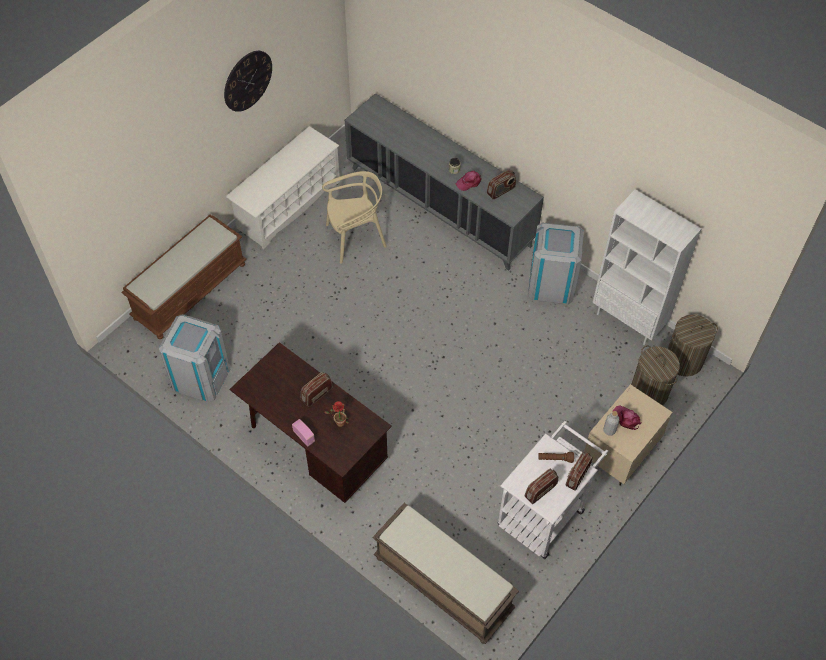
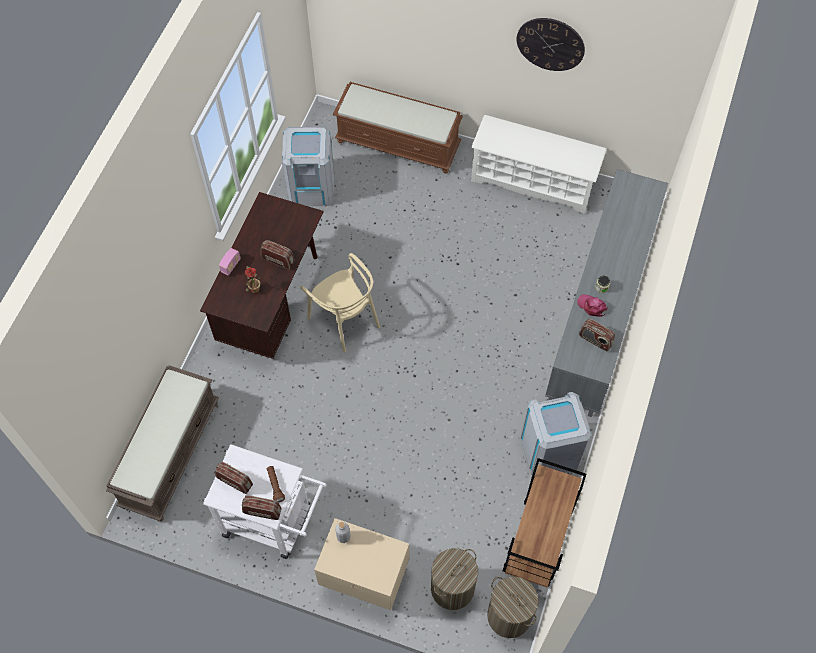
camera: 70 degrees right, 5 degrees up
(355, 238) = (521, 251): beige chair -> beige chair (345, 320)
(626, 418) = (364, 550): pink cap -> none
(629, 320) = (537, 543): white bookcase -> brown cart

